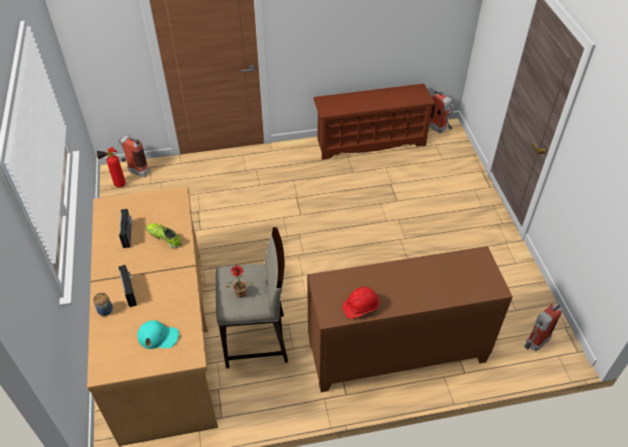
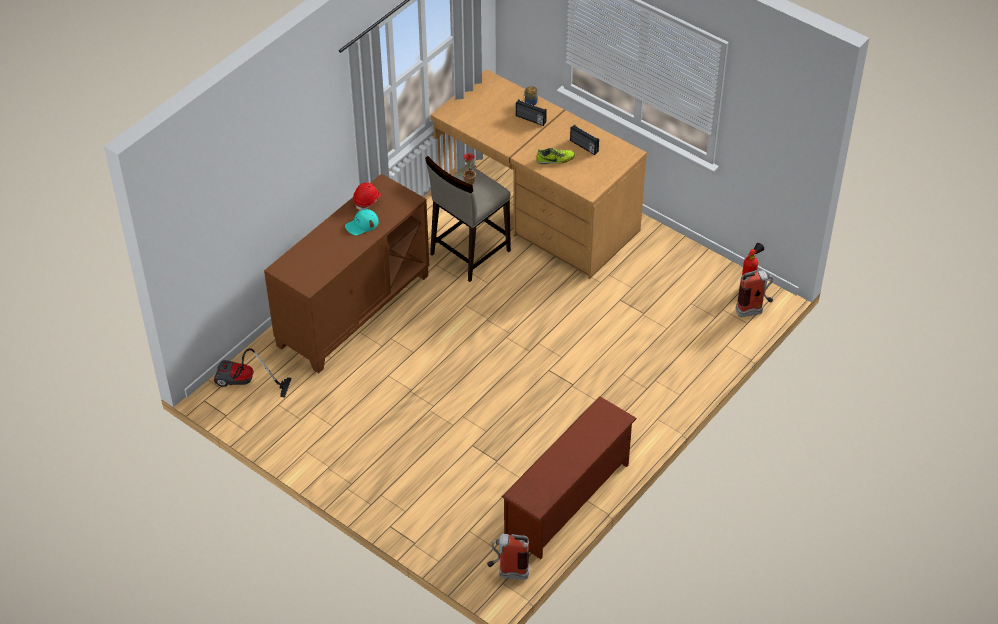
camera: 140 degrees right, 0 degrees up
(158, 336) = (478, 110): turquoise cap -> turquoise cap (362, 224)
(534, 345) = (245, 383): fire extinguisher -> vacuum cleaner

